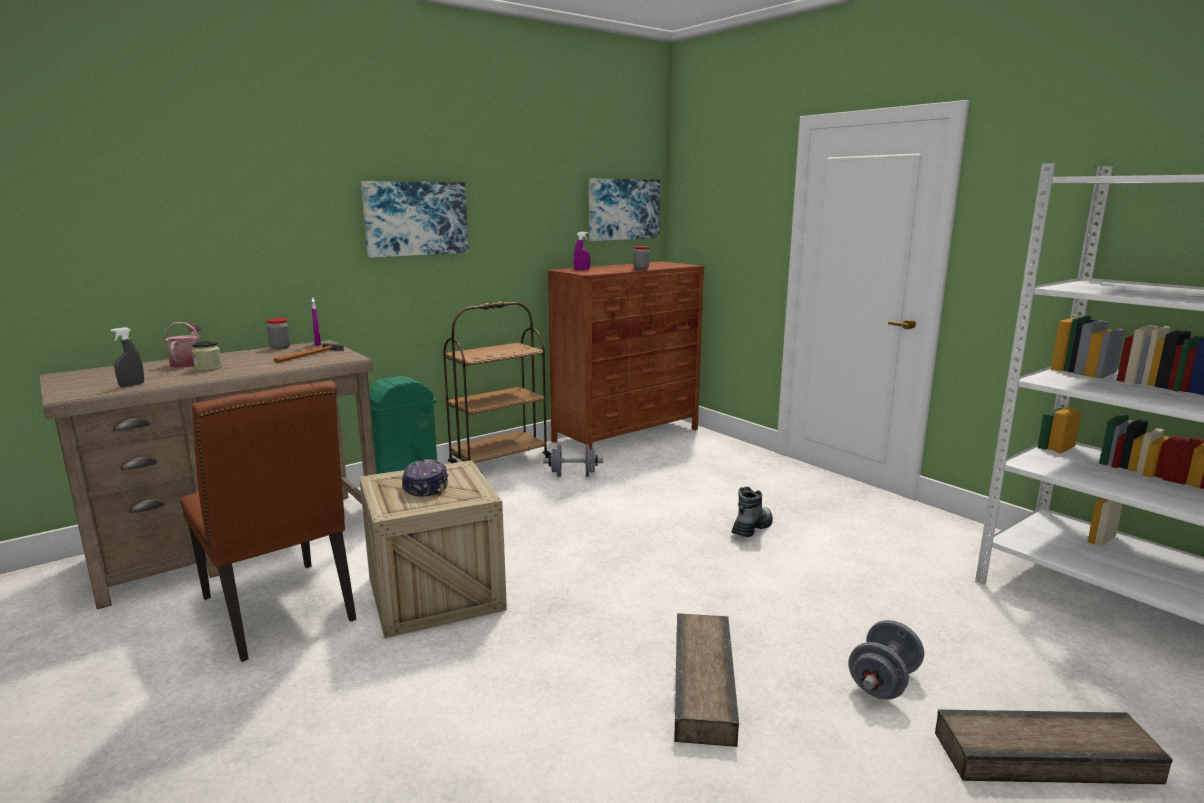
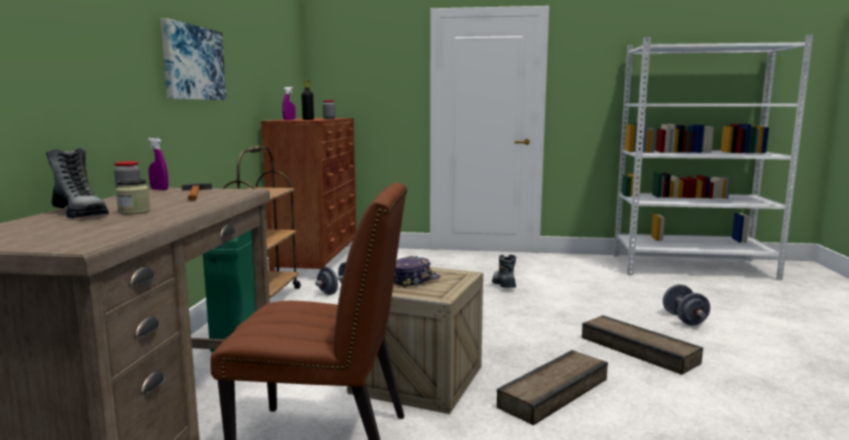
camera: 45 degrees left, 5 degrees down
(132, 385) = (115, 230): grey spray bottle -> none
(187, 363) = (80, 213): watering can -> boot
(425, 486) = (414, 280): cap -> cap turned 105 degrees clockwise
(601, 270) = (308, 119): none -> black bottle
(623, 209) = (288, 72): picture -> none
(1047, 759) = (768, 319): crate -> crate (556, 393)

